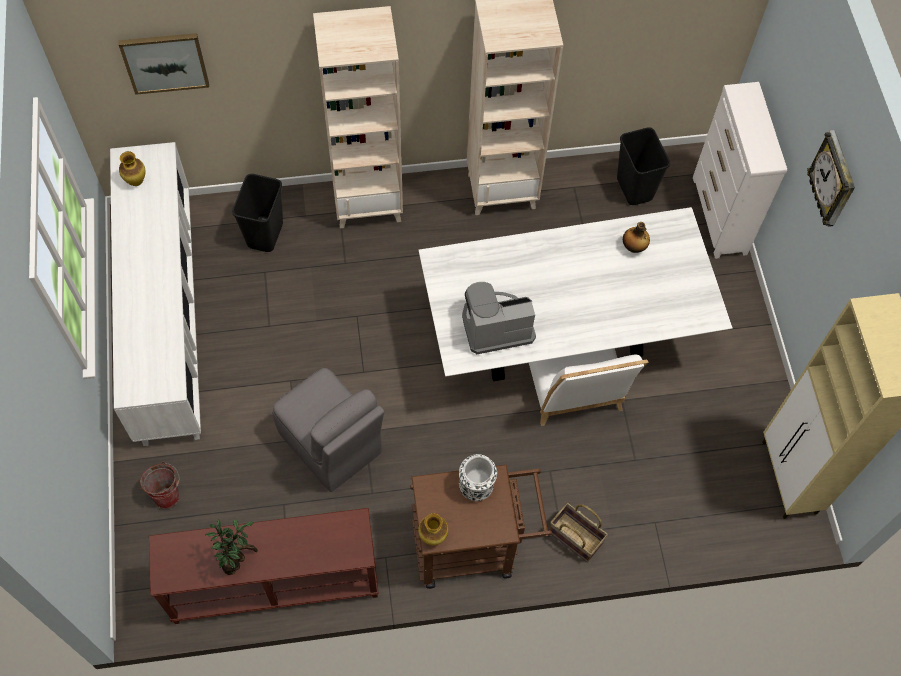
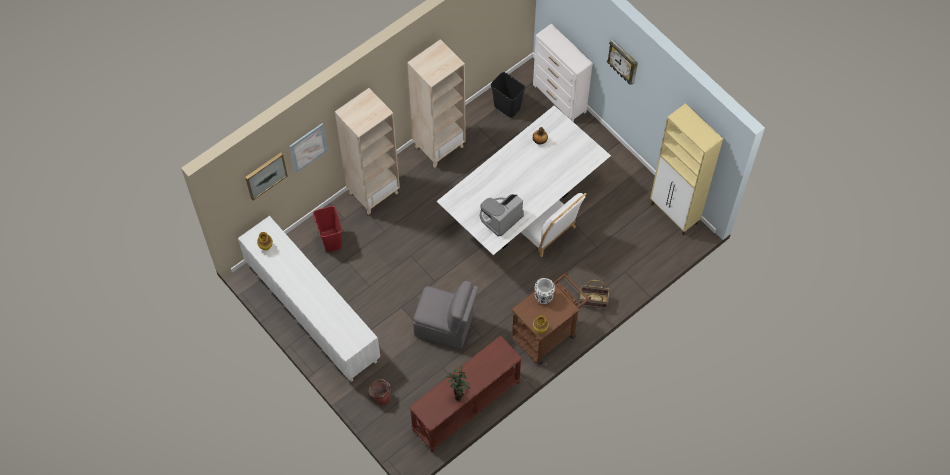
camera: 30 degrees left, 0 degrees up
(257, 57) = (308, 147): none -> picture
(264, 234) = (330, 240): black trash can -> red trash can

